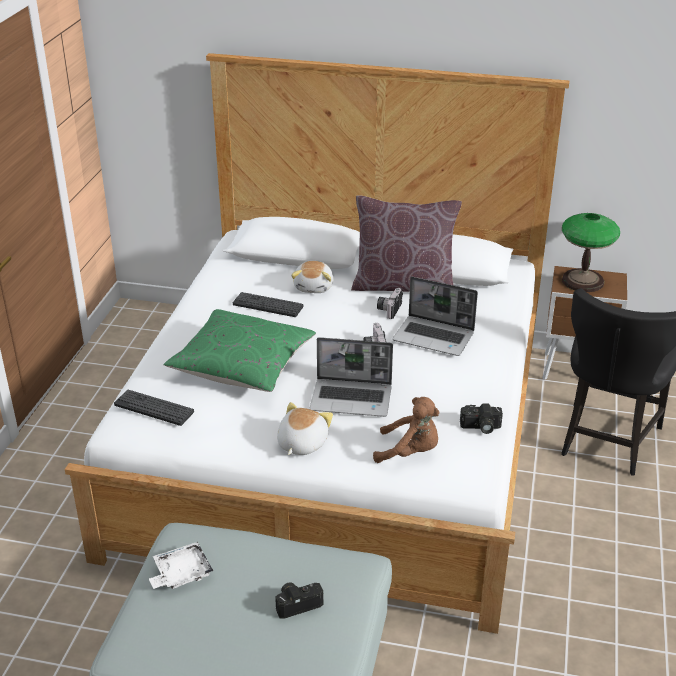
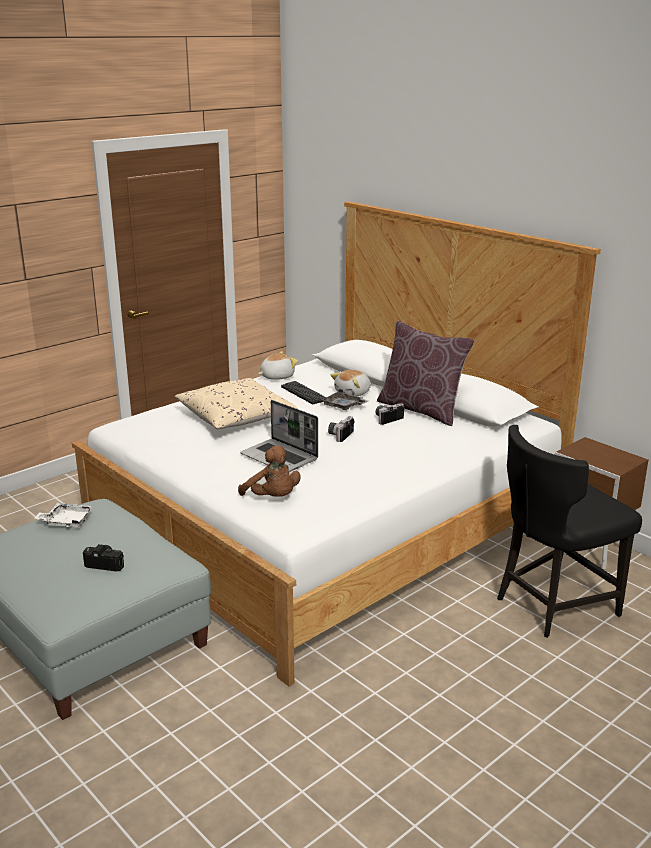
camera: 35 degrees right, 10 degrees down
(154, 408) = (147, 421): keyboard -> none
(242, 365) = (235, 417): green pillow -> beige pillow
(301, 443) = (208, 469): plush toy -> plush toy (276, 376)
(328, 308) = (343, 406): none -> grey tray
(434, 337) = (396, 443): laptop -> none
(480, 427) = (347, 503): camera -> none
(582, 281) = (595, 453): table lamp -> none

